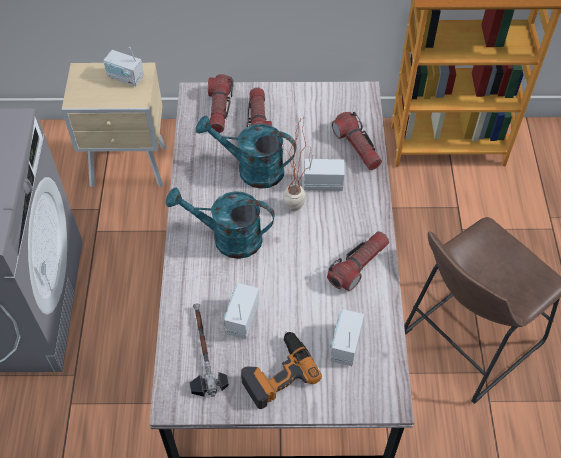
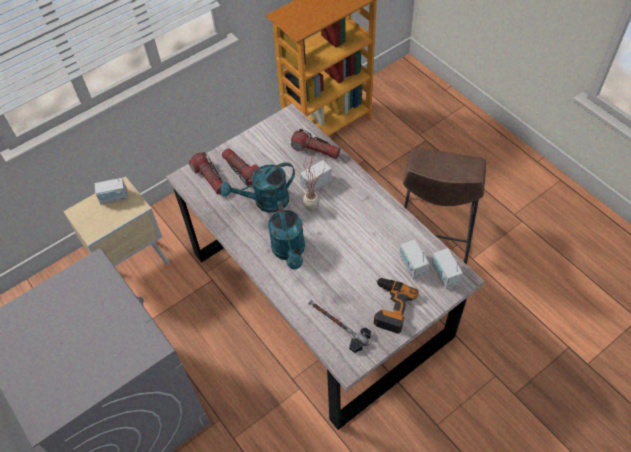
camera: 35 degrees left, 0 degrees up
(228, 238) = (289, 251): turquoise watering can -> turquoise watering can turned 75 degrees counterclockwise
(242, 319) = (342, 291): radio -> radio (445, 275)
(358, 265) = (379, 217): flashlight -> none

